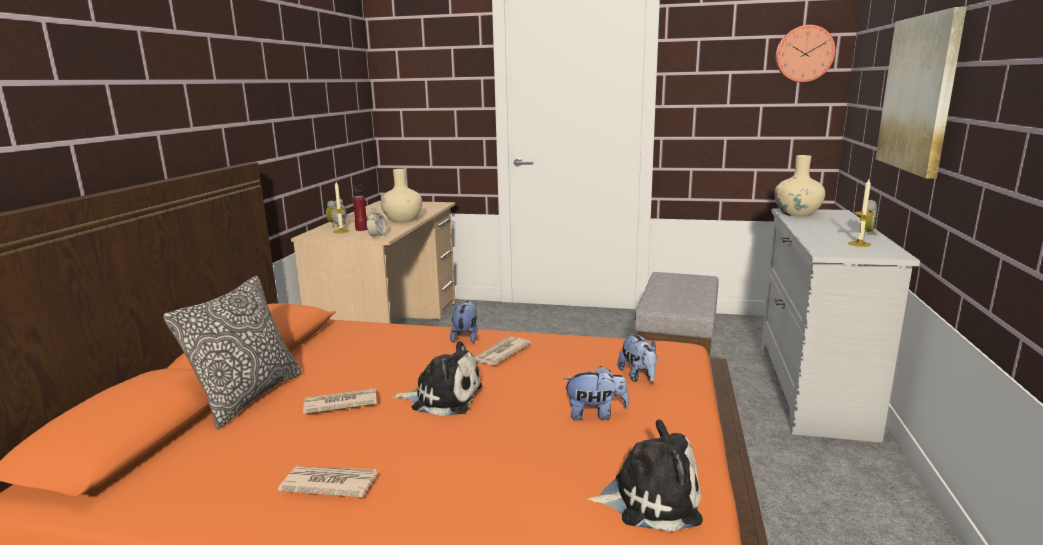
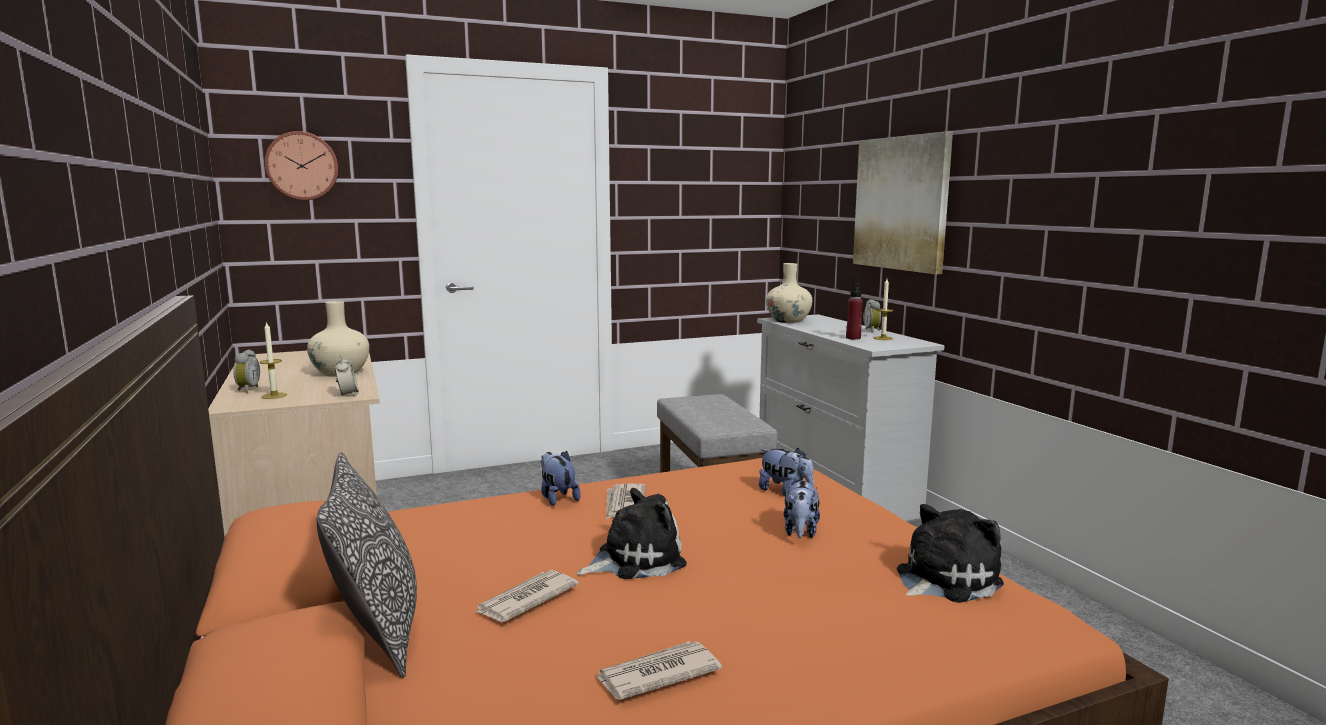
camera: 35 degrees left, 5 degrees down
(361, 229) = (302, 390): red bottle -> red bottle (853, 338)
(595, 414) = (800, 532): plush toy -> plush toy turned 135 degrees clockwise
(804, 54) = (744, 167): wall clock -> wall clock (302, 166)

